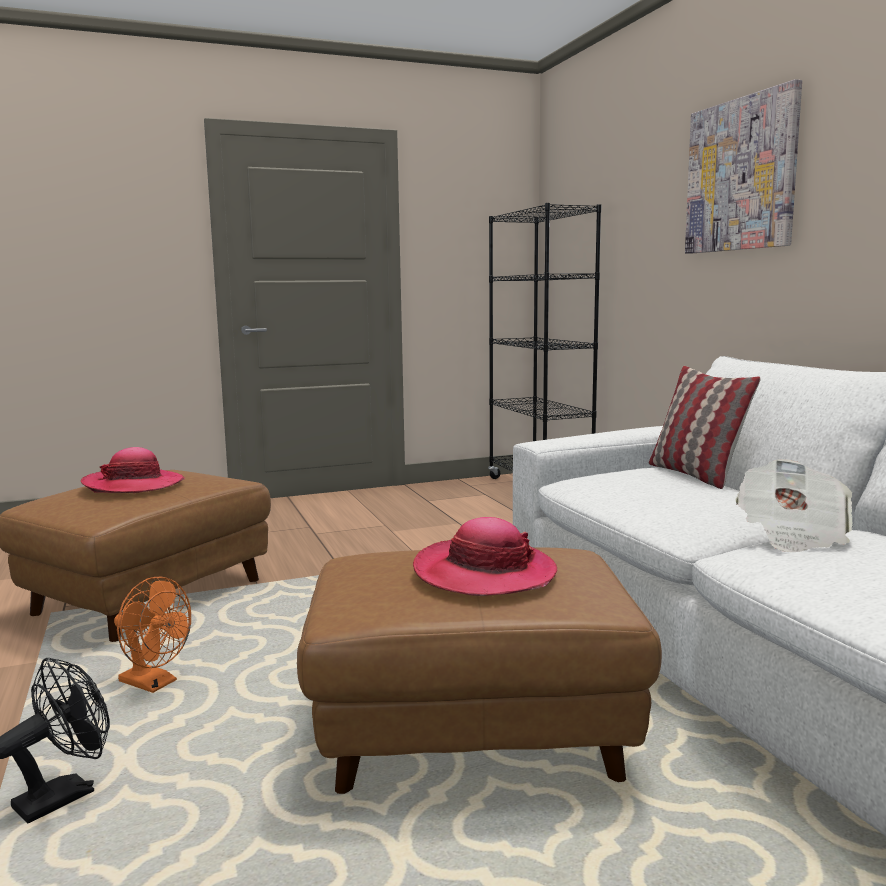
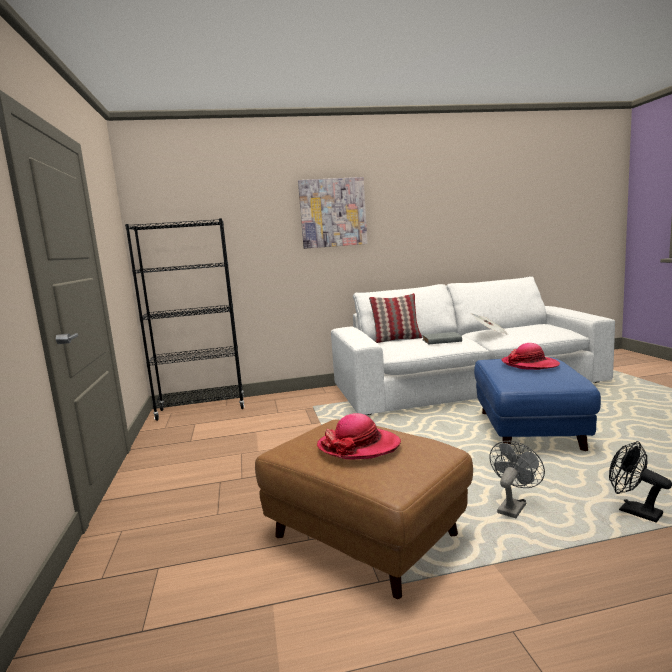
camera: 80 degrees left, 0 degrees up
(155, 684) = (513, 506): orange fan -> grey fan
(473, 730) = (528, 430): brown ottoman -> blue ottoman
(673, 497) = (440, 341): none -> grey book

